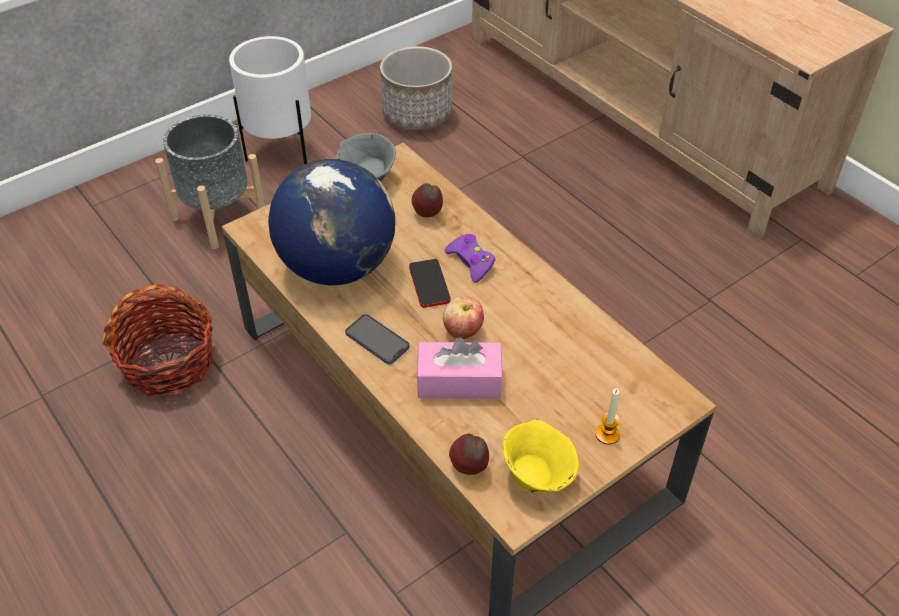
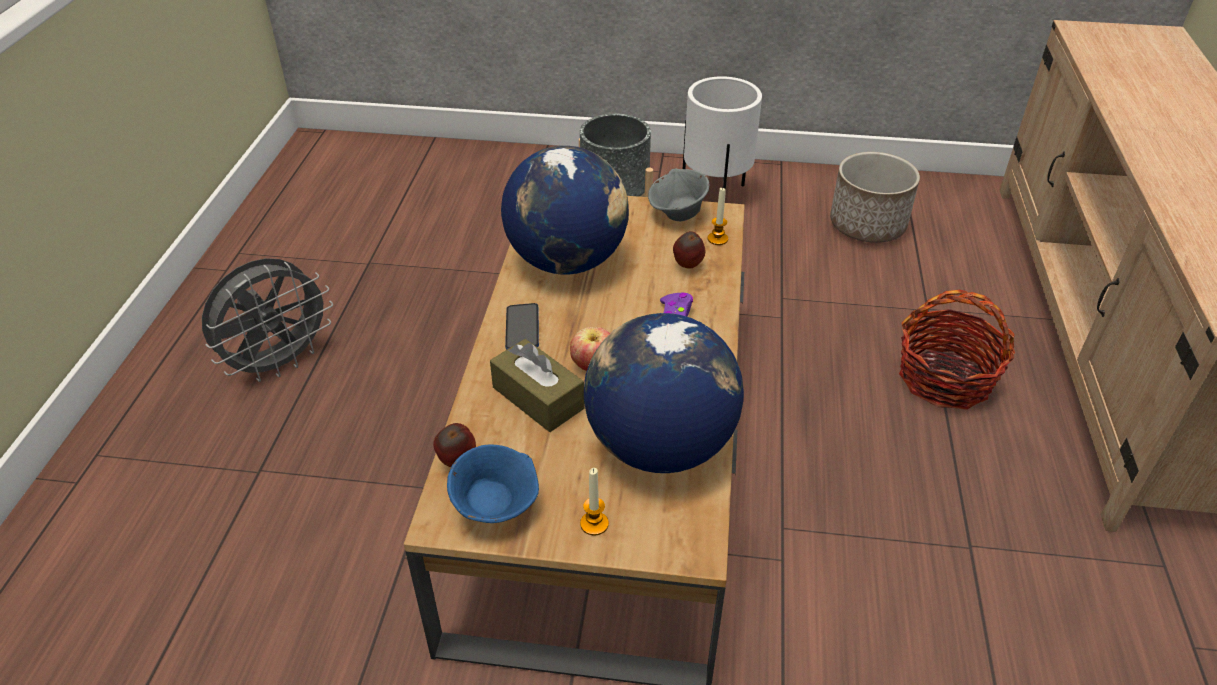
camera: 45 degrees right, 5 degrees down
(78, 539) = (279, 363): none -> grey fan
(169, 363) = (462, 293): basket -> basket (945, 379)
(421, 181) = (717, 239): none -> candle
(429, 284) = (616, 315): phone -> none
(459, 381) = (538, 398): pink tissue box -> brown tissue box
(537, 475) = (496, 507): yellow bowl -> blue bowl
(576, 354) = (659, 446): none -> globe

